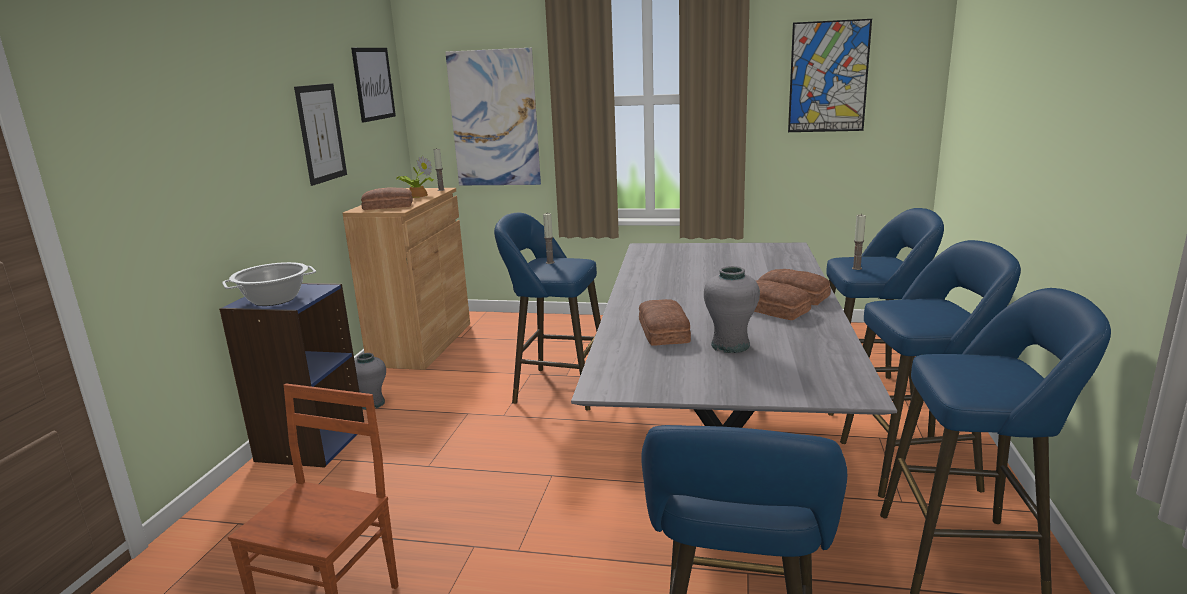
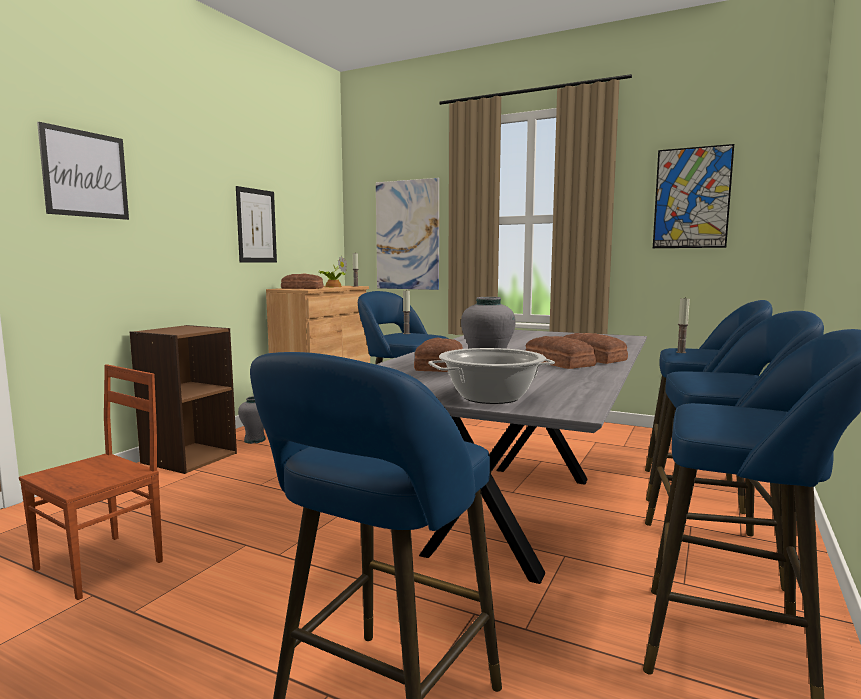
camera: 15 degrees right, 10 degrees down
(274, 300) = (171, 330): cooking pot -> cooking pot (490, 397)
(310, 443) = (189, 458): blue bookcase -> brown bookcase
(373, 84) = (315, 201): picture -> picture (85, 174)

